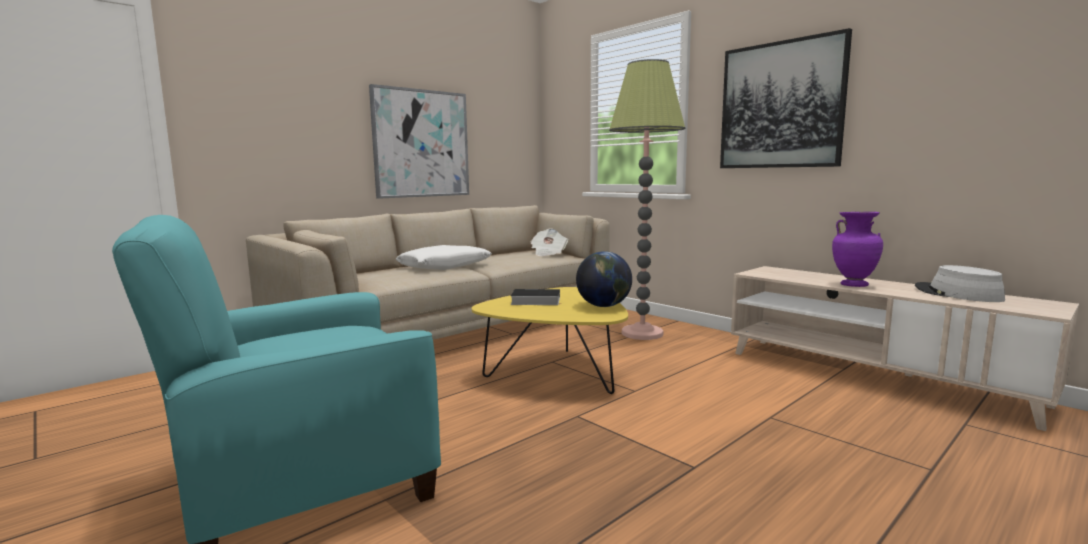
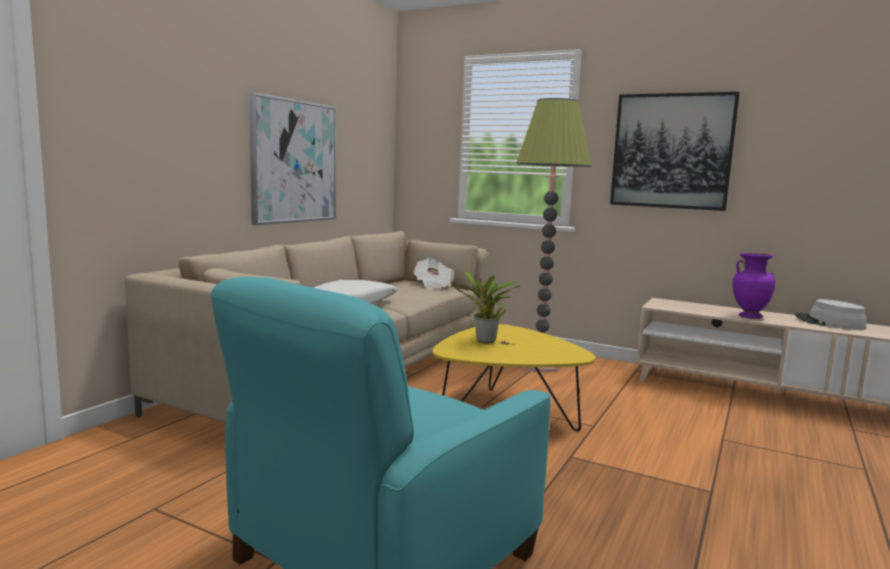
camera: 20 degrees left, 0 degrees up
(534, 301) = (485, 342): book -> potted plant
(604, 306) = (559, 345): globe -> none

